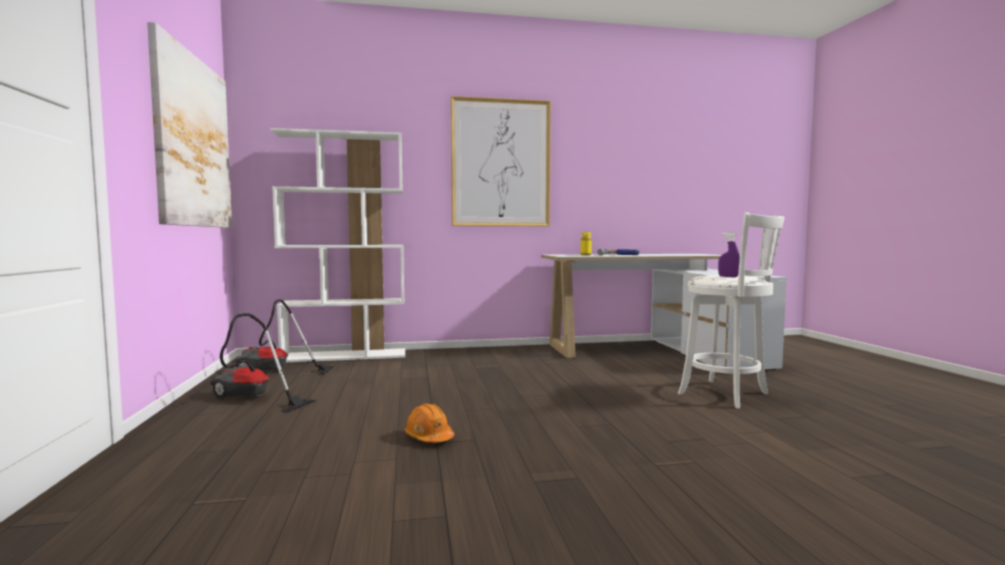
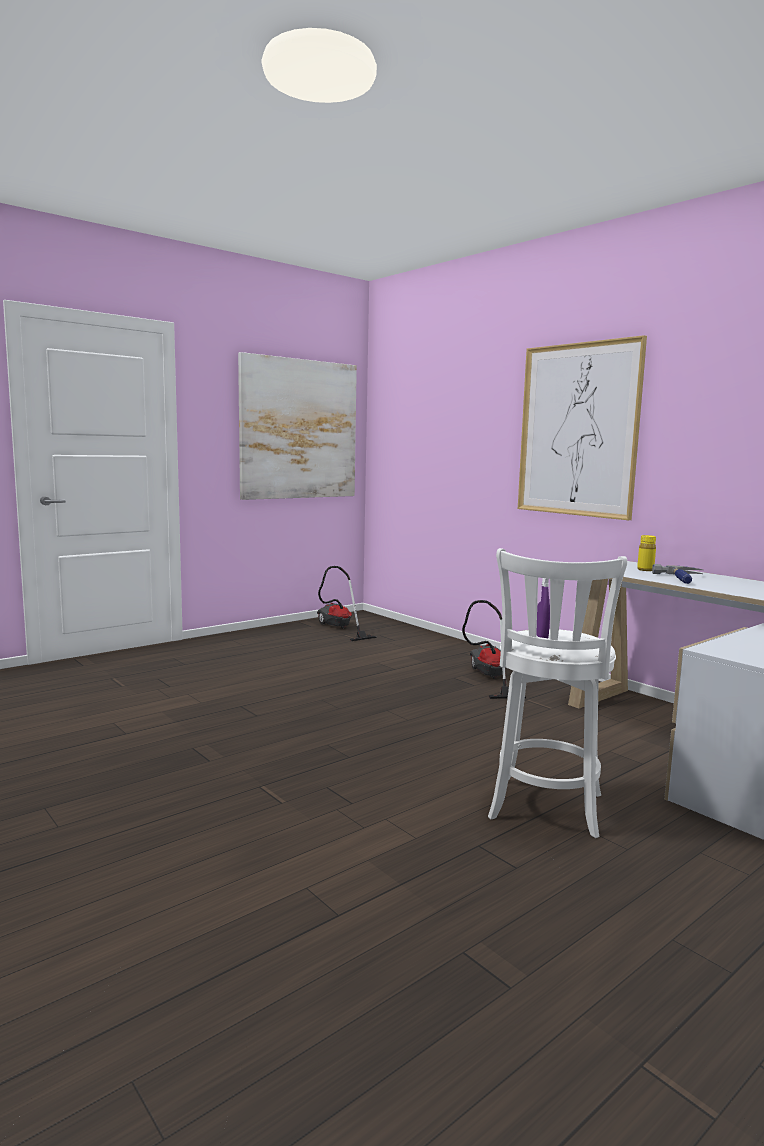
camera: 60 degrees right, 5 degrees up
(251, 399) = (272, 641): vacuum cleaner -> vacuum cleaner (489, 678)
(346, 356) = (414, 632): white bookcase -> none
(429, 437) = (248, 702): orange hard hat -> none

